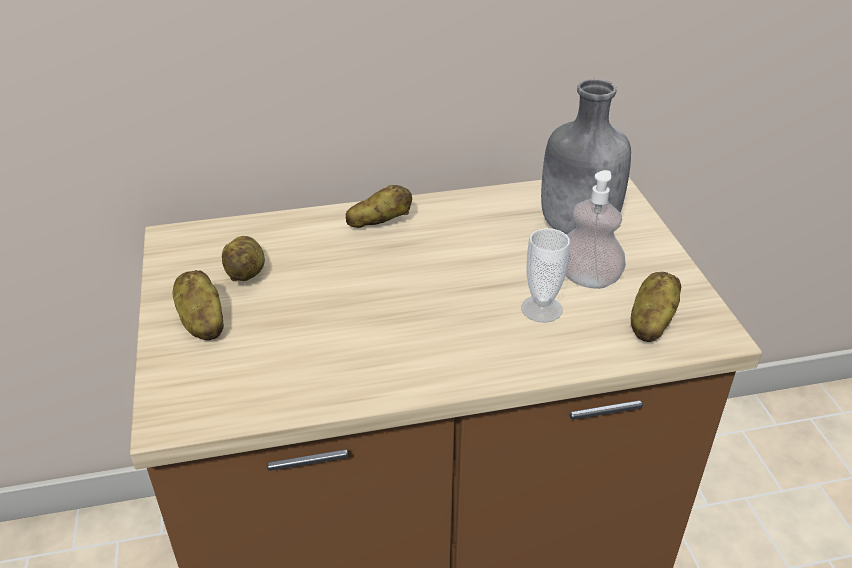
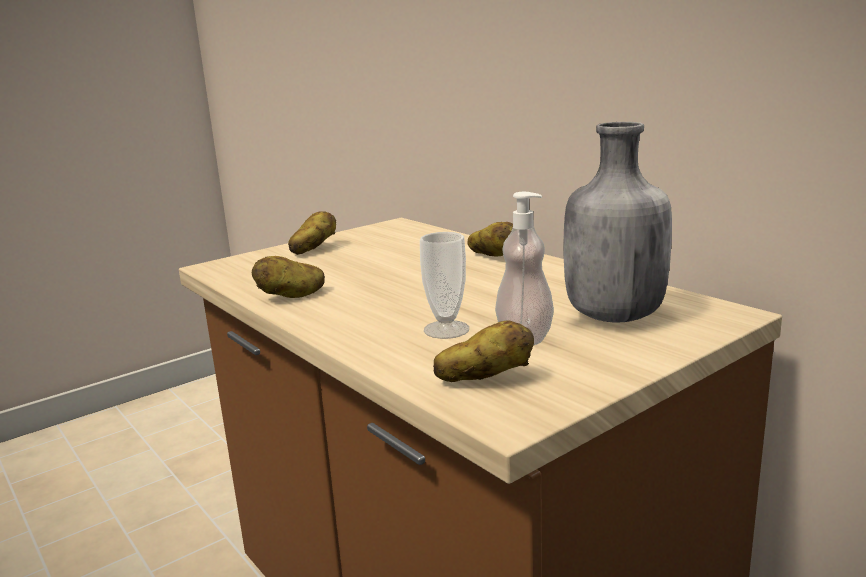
camera: 65 degrees right, 20 degrees down
(247, 272) = (379, 245): potato -> potato (291, 296)

